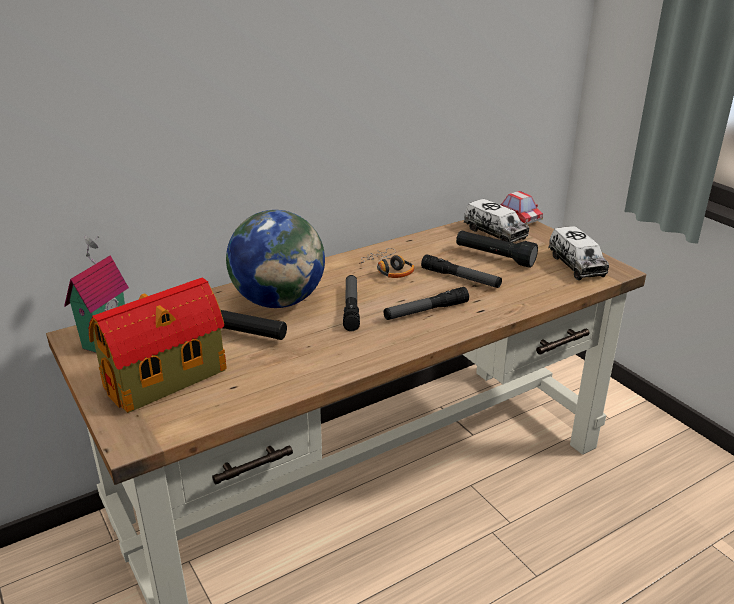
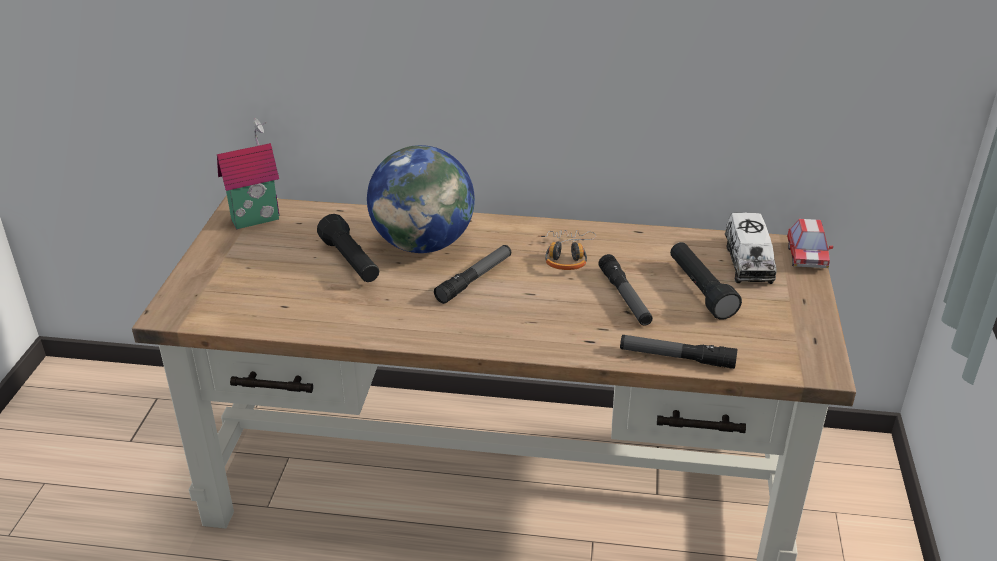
camera: 40 degrees right, 5 degrees up
(168, 378) = (252, 275): toy house -> none
(426, 311) = (536, 315): flashlight -> flashlight (676, 358)
(576, 265) = (782, 341): toy truck -> none

